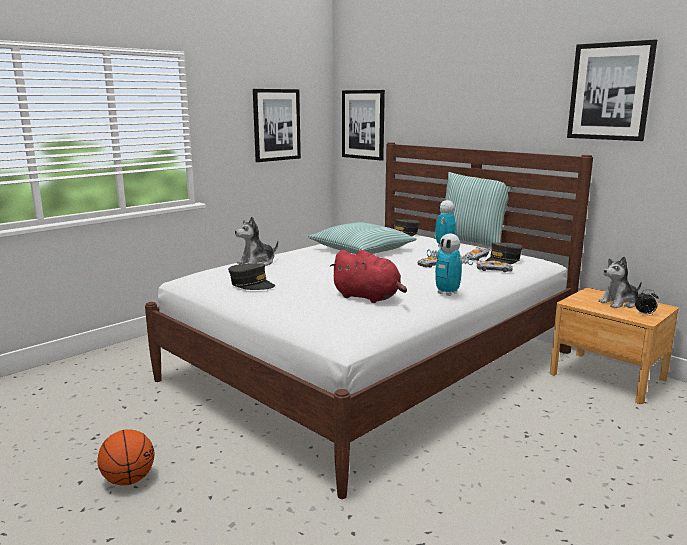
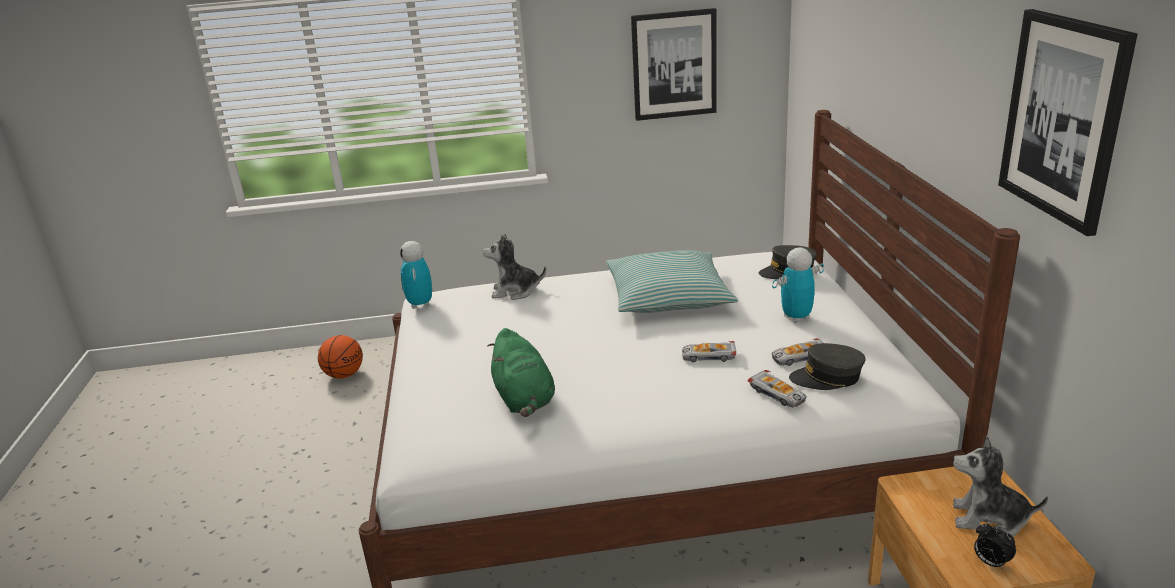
camera: 40 degrees right, 10 degrees up
(128, 479) = (269, 515): basketball -> basketball (344, 375)
(251, 284) = (450, 333): grey cap -> none
(363, 124) = (811, 68): picture -> none
(368, 297) = (524, 400): red plush toy -> green plush toy
(447, 293) = (628, 424): toy robot -> toy robot (420, 304)
(471, 241) = (870, 313): pillow -> none

